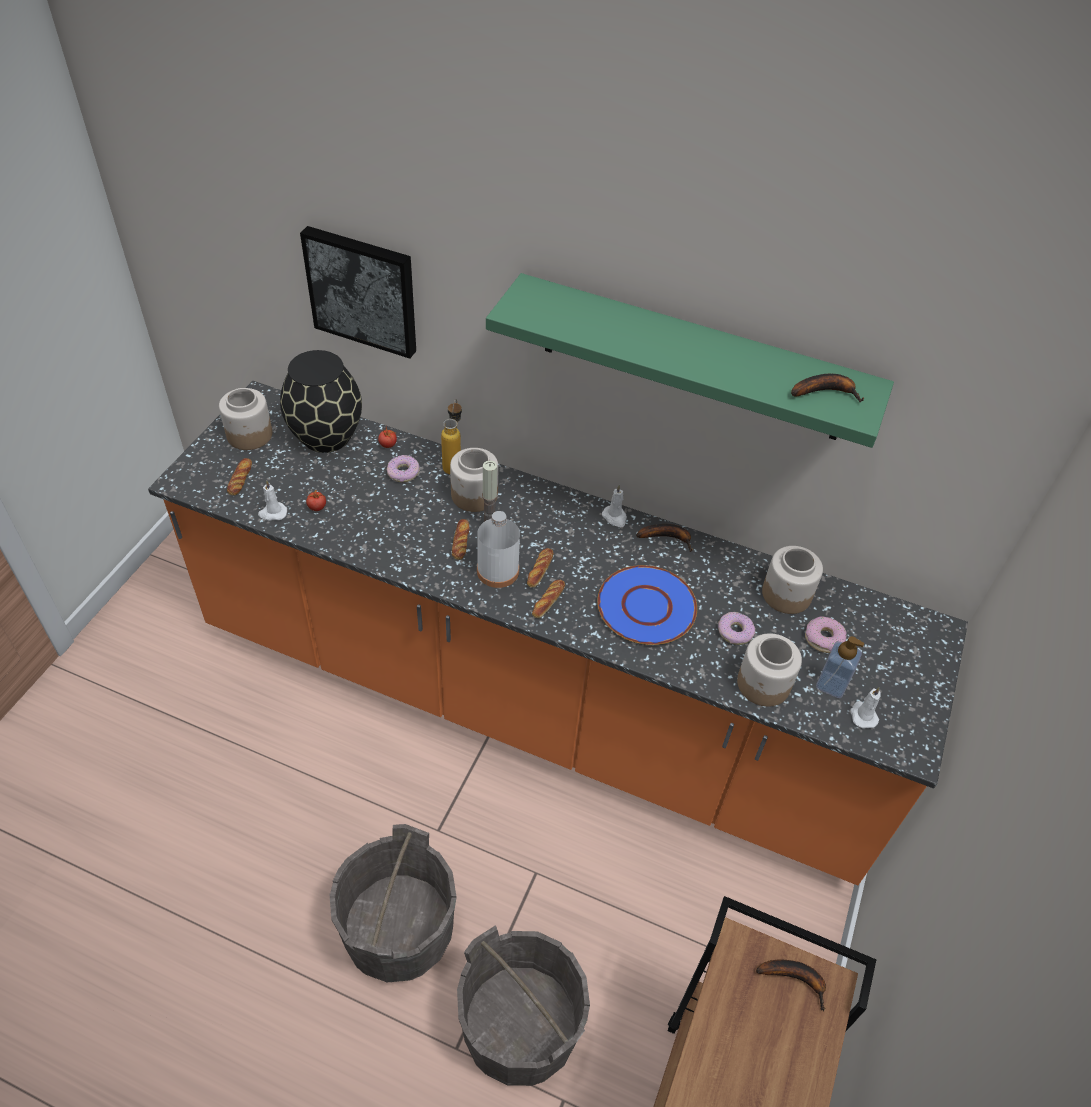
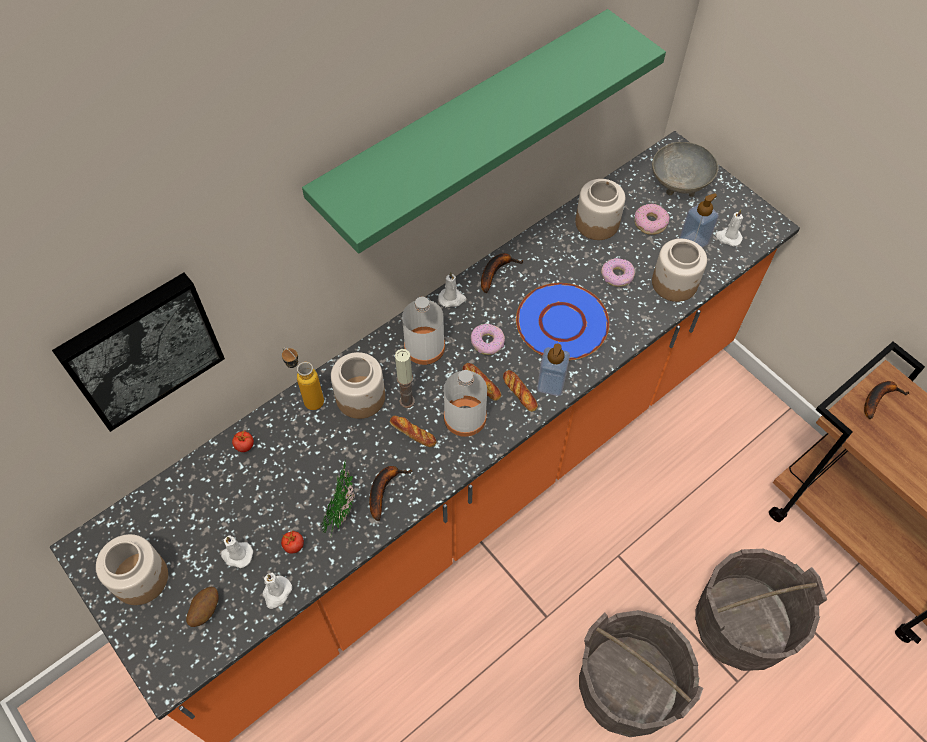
camera: 60 degrees left, 10 degrees up
(240, 479) = (205, 610): bread -> potato
(293, 478) = (236, 555): none -> white candle
(325, 437) = (194, 501): black vase -> none
(366, 524) = (343, 507): none -> potted plant
(403, 473) = (293, 446): donut -> donut (487, 342)
(551, 517) = (424, 347): none -> white bottle
(572, 621) = (551, 384): none -> soap dispenser
(826, 391) = (599, 54): banana -> banana (384, 489)
(899, 648) = (680, 183): none -> grey bowl

